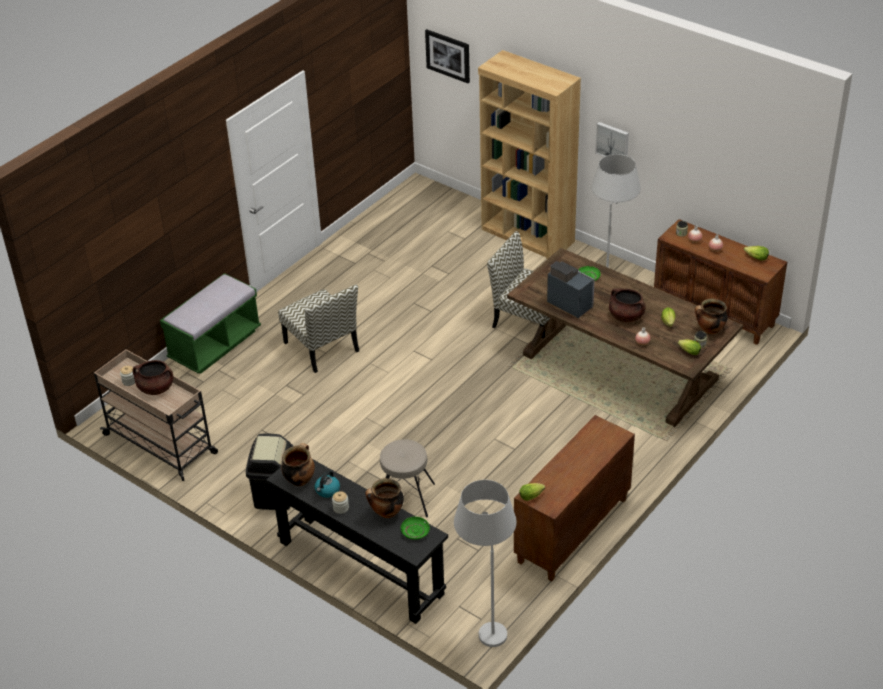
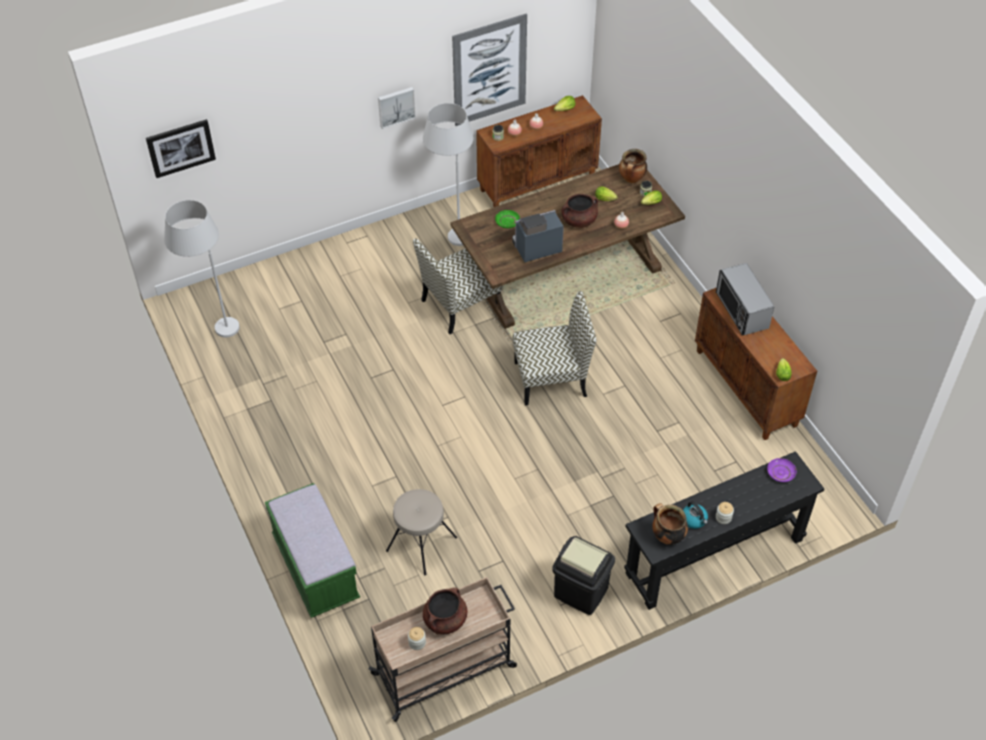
camera: 65 degrees left, 10 degrees up
(322, 347) = (386, 476): chair -> chair (552, 378)
(386, 513) = (747, 485): cooking pot -> none
(406, 497) = (641, 488): beige stool -> beige stool (421, 543)
(415, 531) = (780, 472): green plate -> purple plate
(486, 623) = (824, 490): white floor lamp -> white floor lamp (213, 327)
(527, 236) = (335, 254): brown bookcase -> none
(592, 446) = (741, 310): none -> microwave
(699, 167) = (489, 70): none -> picture

